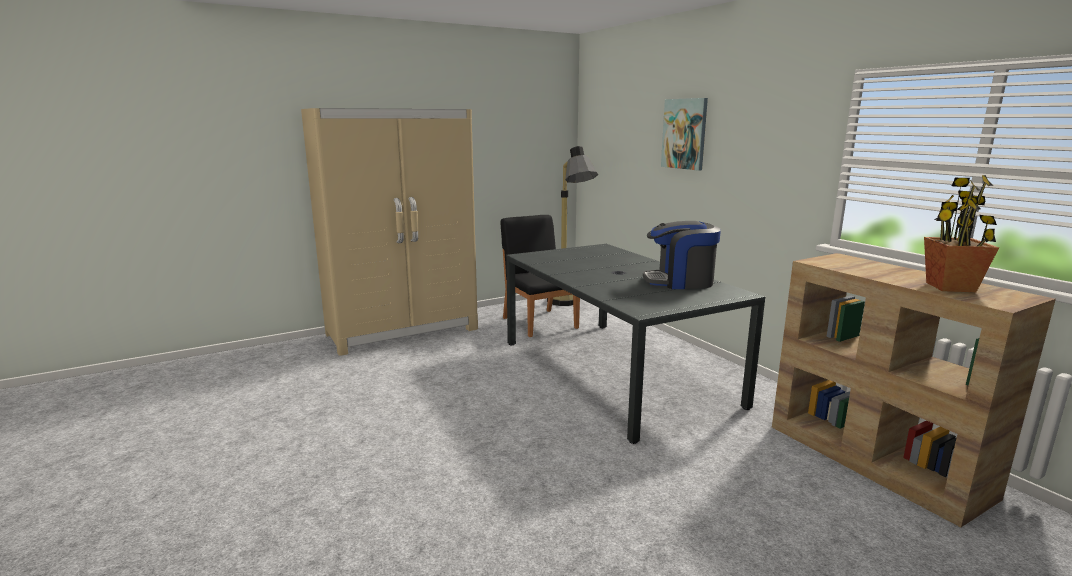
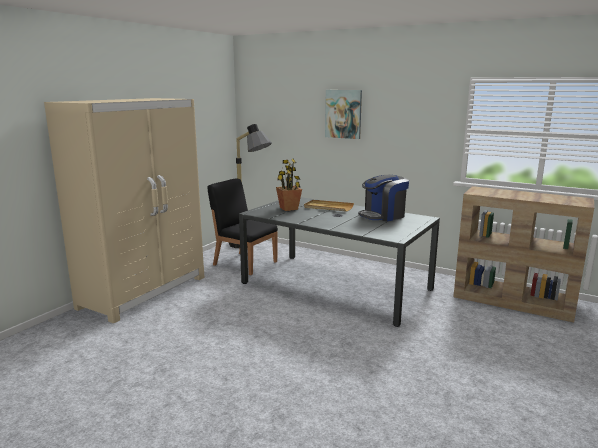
camera: 30 degrees left, 0 degrees up
(624, 262) = (328, 207): none -> beige tray
(950, 287) = (552, 198): potted plant -> potted plant (289, 208)

